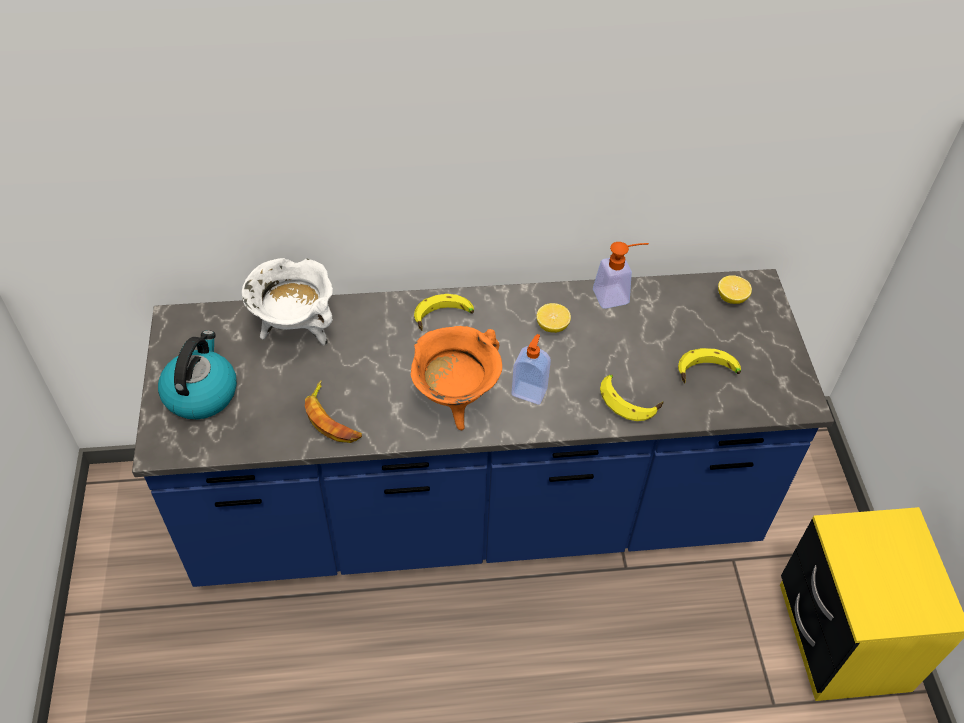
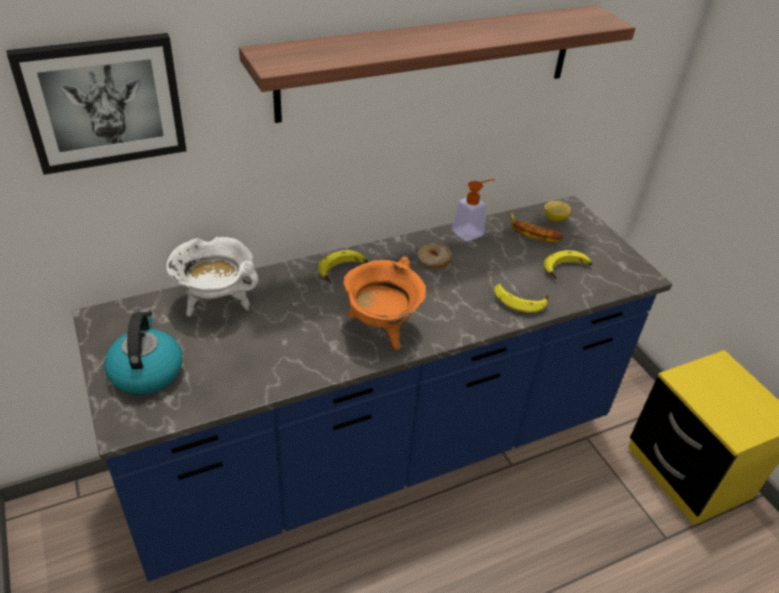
camera: 20 degrees left, 10 degrees down
(187, 119) = (103, 102): none -> picture
(333, 418) = (281, 365): banana -> banana (534, 232)
(529, 391) = (439, 310): soap dispenser -> none
(552, 326) = (433, 261): lemon -> donut
(570, 106) = (430, 62): none -> shelf

